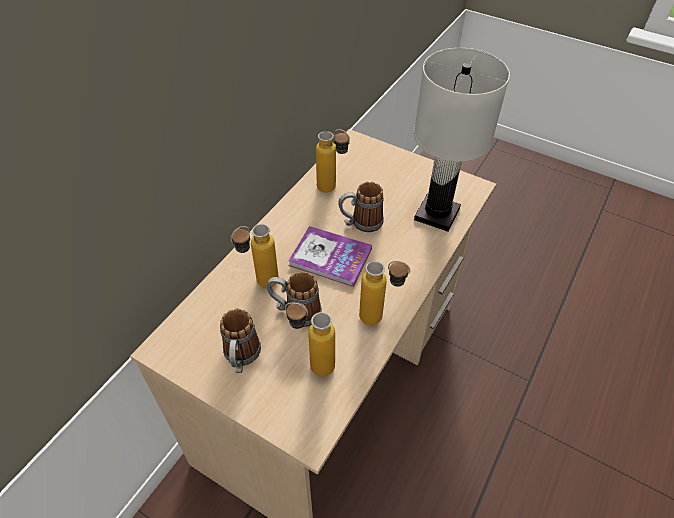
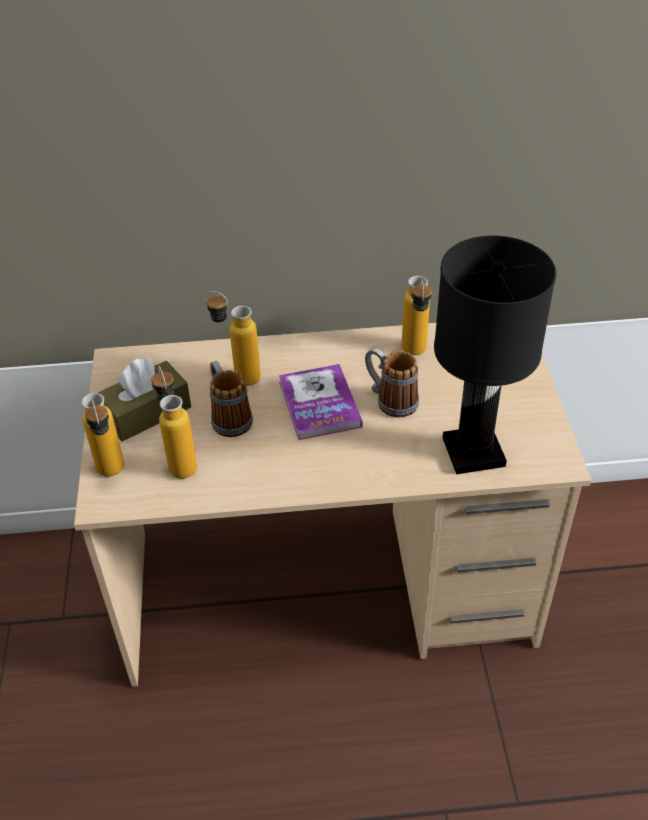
camera: 55 degrees right, 5 degrees down
(241, 358) = (147, 412): mug -> brown tissue box
(380, 319) = (276, 480): bottle -> bottle (112, 475)
(437, 214) = (474, 452): white table lamp -> black table lamp

